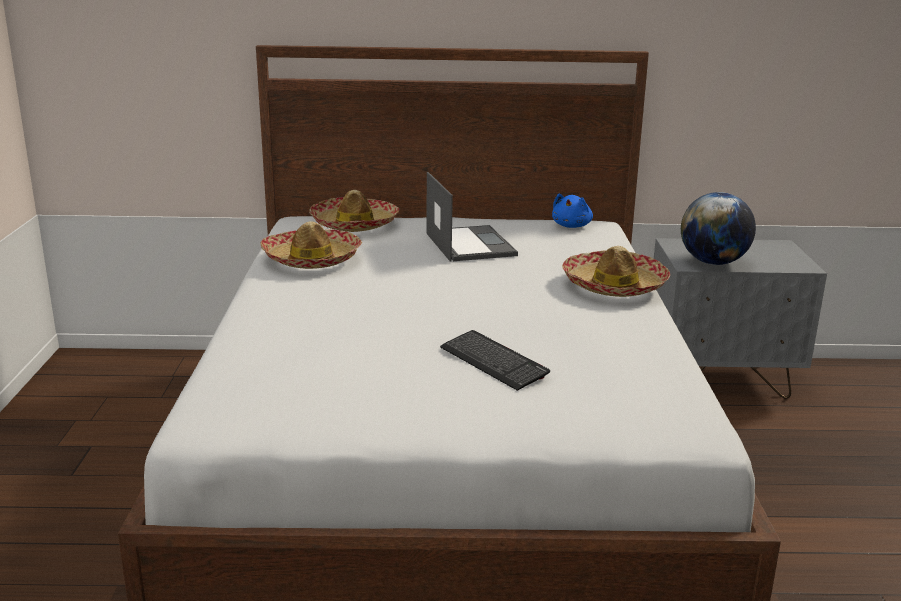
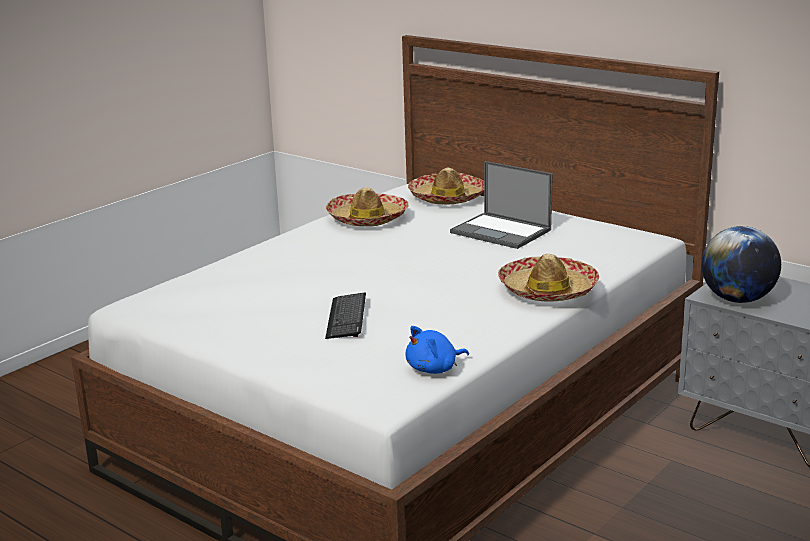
camera: 40 degrees right, 0 degrees up
(469, 244) = (502, 231): laptop -> laptop turned 105 degrees clockwise
(572, 226) = (623, 235): blue plush toy -> blue plush toy (434, 369)

